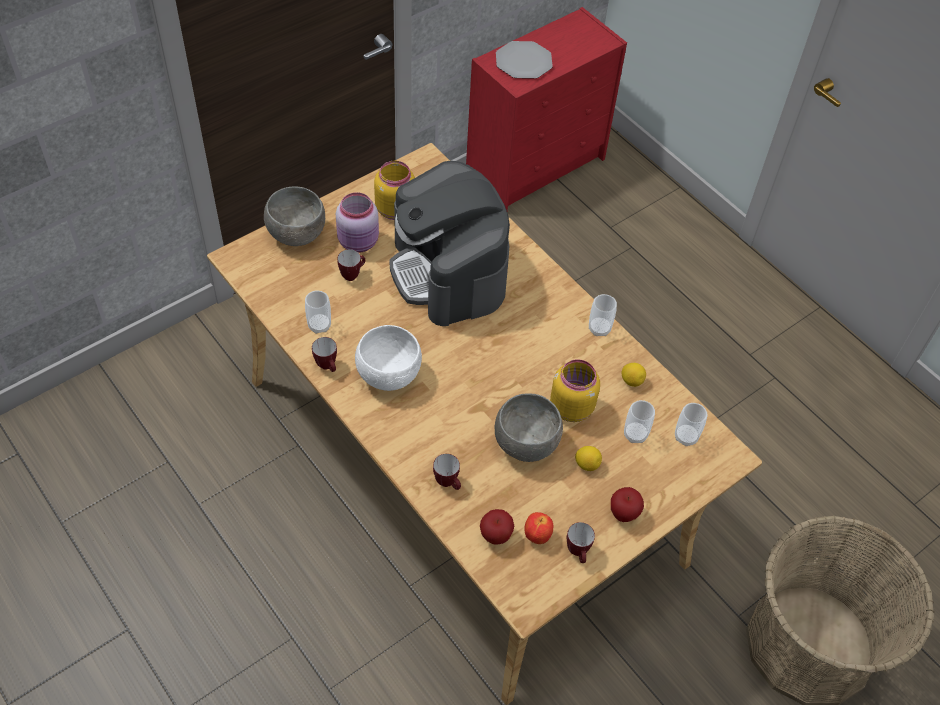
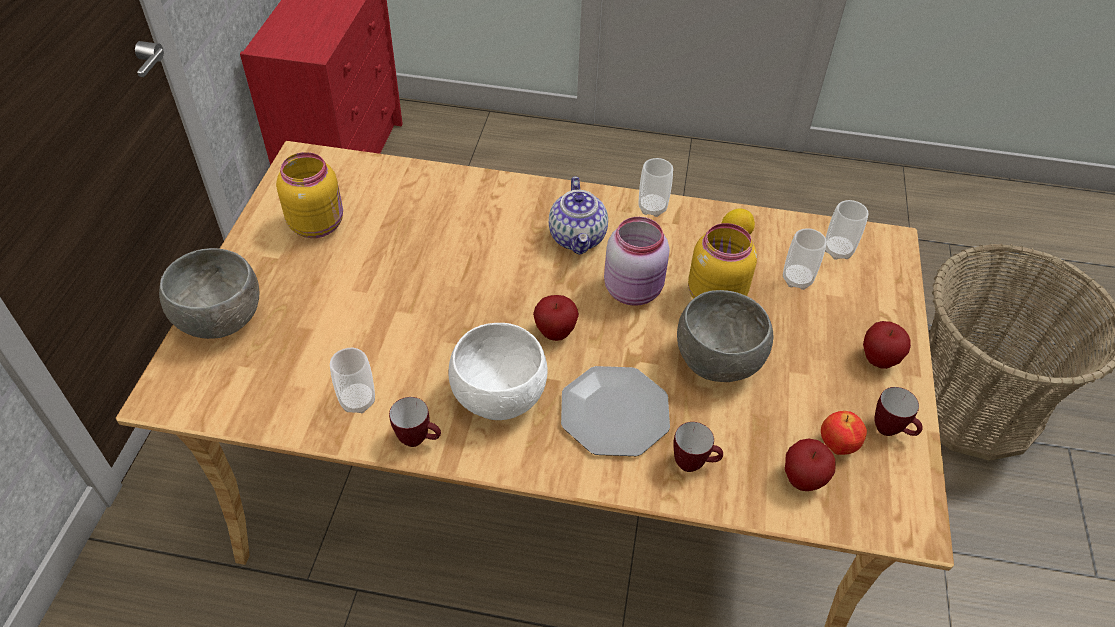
camera: 40 degrees left, 5 degrees down
(352, 274) = (339, 320): mug -> none
(359, 242) = (310, 282): pink jar -> pink jar (634, 290)
(449, 272) = (446, 249): coffee machine -> none
(455, 362) = (555, 333): none -> apple
(523, 61) = (298, 31): plate -> plate (614, 412)
(531, 316) = (578, 238): none -> teapot
(587, 464) = (792, 339): lemon -> none

